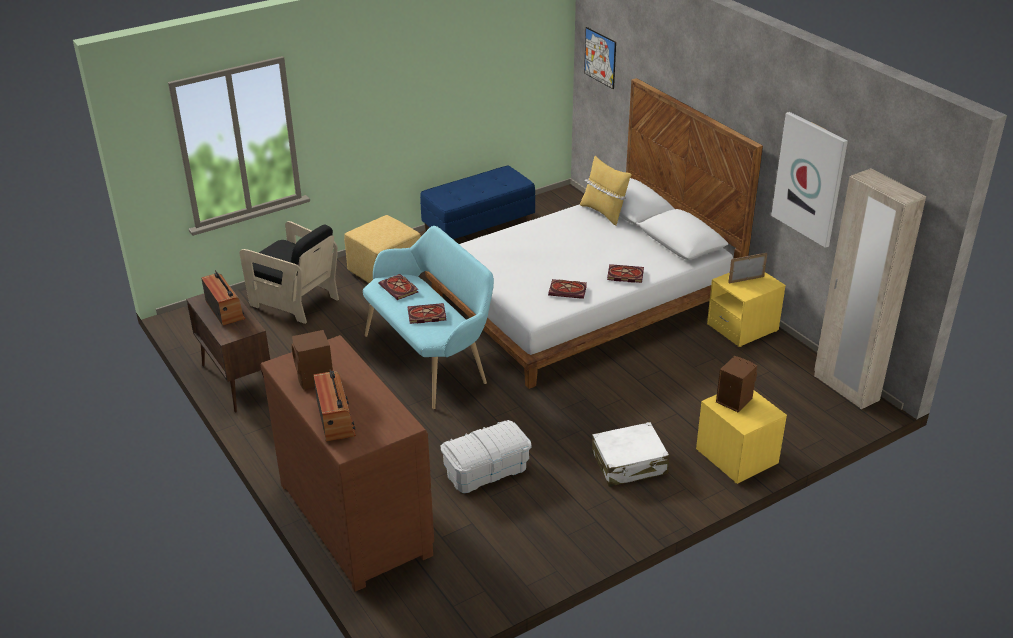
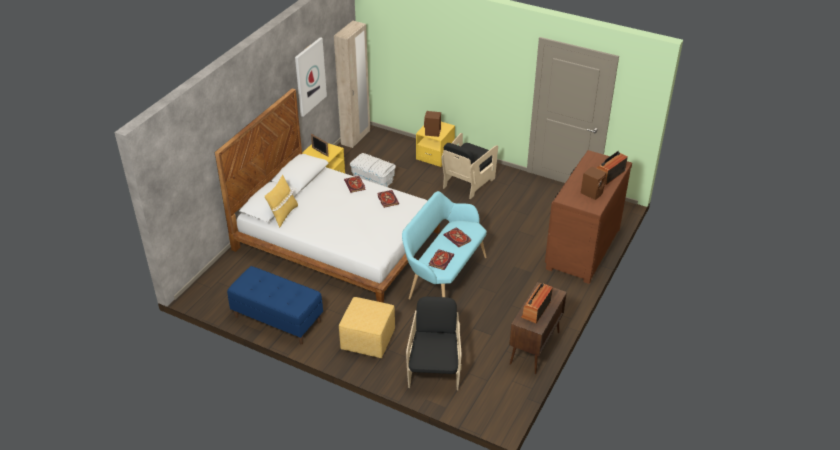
camera: 120 degrees left, 5 degrees up
(486, 470) = (513, 222): white storage box -> white storage box (373, 178)
(600, 57) = (178, 180): picture -> none
(629, 464) = (467, 182): white suitcase -> black armchair

